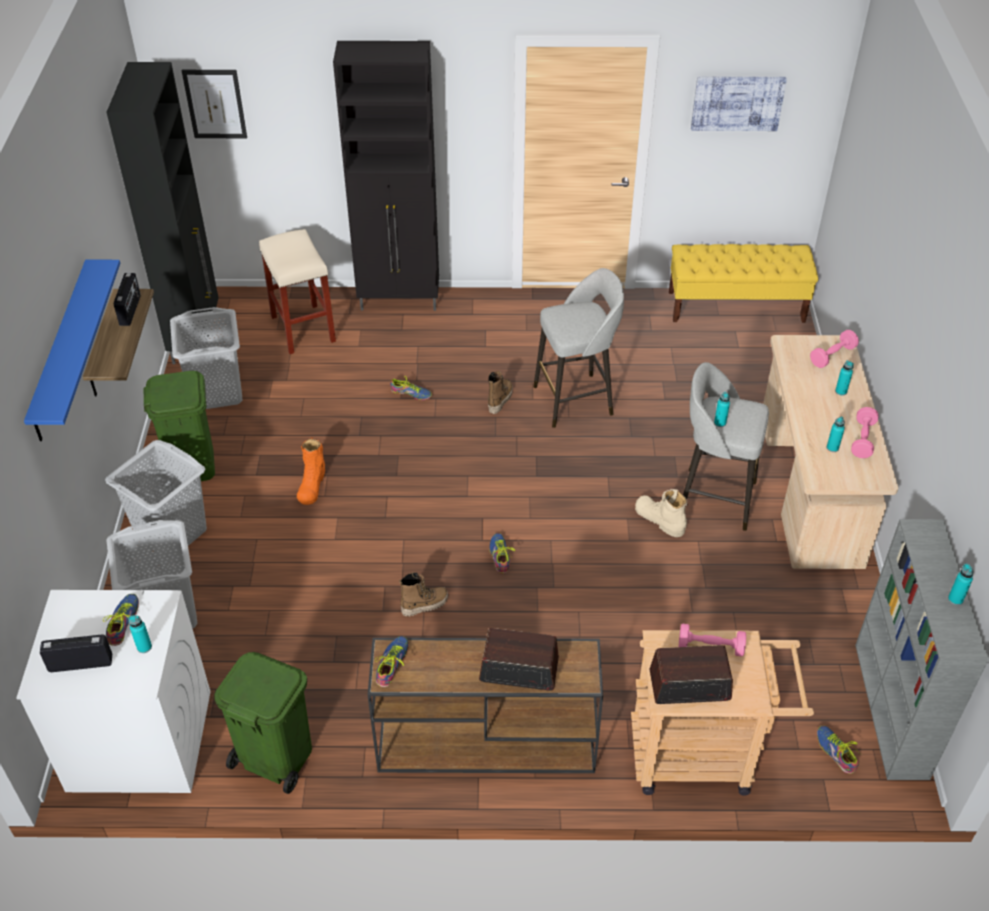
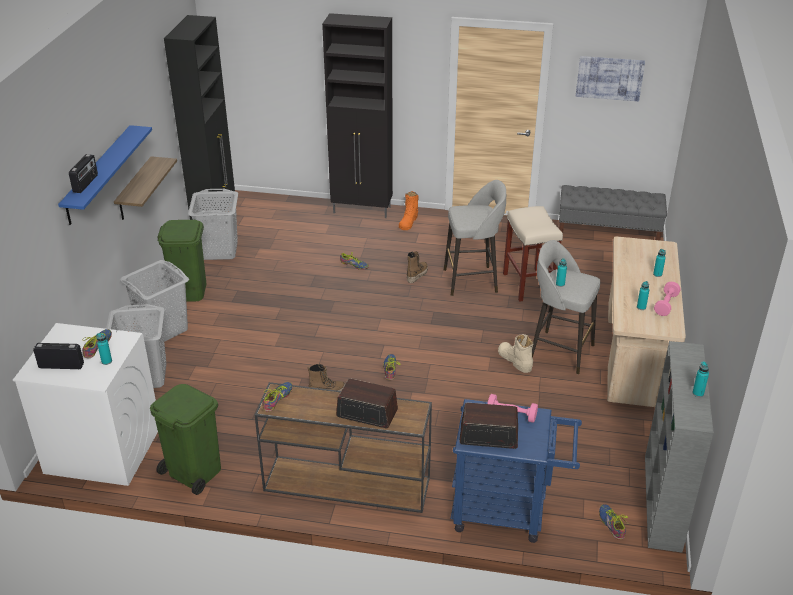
camera: 10 degrees right, 10 degrees down
(131, 310) = (158, 168): radio -> radio (86, 183)
(215, 104) = (245, 54): picture -> none
(302, 328) = (289, 219): beige stool -> beige stool (528, 284)
(312, 484) = (268, 311): orange boot -> orange boot (408, 221)
(703, 754) = (508, 512): beige cart -> blue cart
(736, 306) = (608, 236): yellow bench -> grey bench
(832, 356) = (657, 252): pink dumbbell -> none

